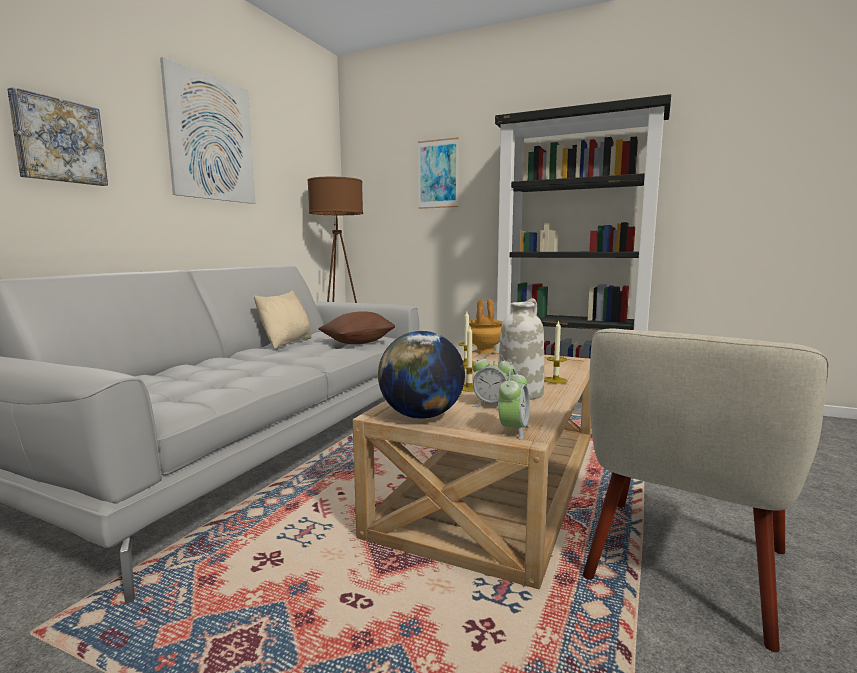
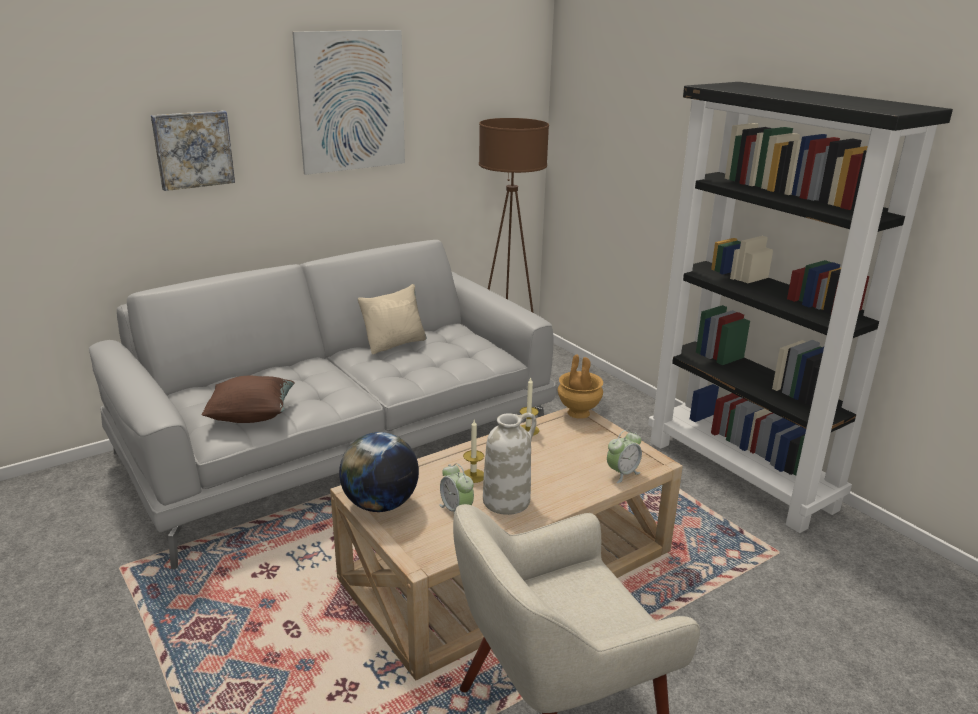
camera: 30 degrees right, 15 degrees up
(358, 343) = (461, 361): brown pillow -> brown pillow (251, 416)
(438, 174) = (651, 122): picture -> none
(513, 430) = (423, 550): alarm clock -> alarm clock (622, 473)
(555, 380) = (569, 492): candle -> none

